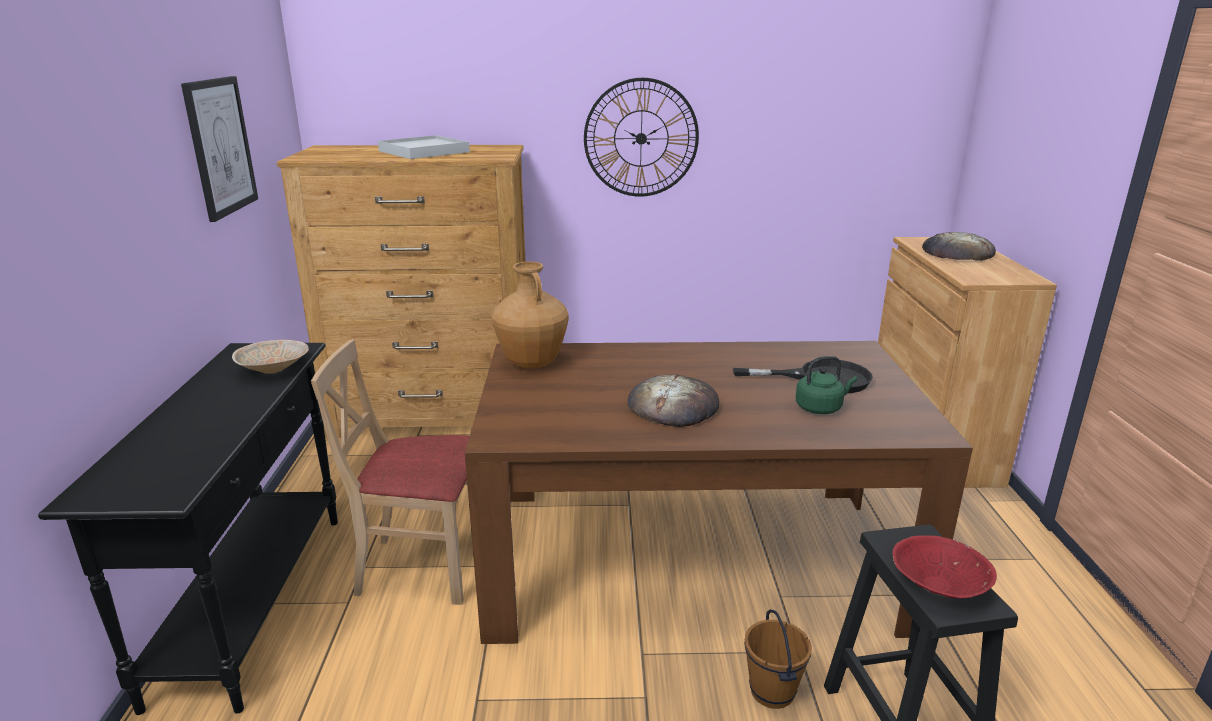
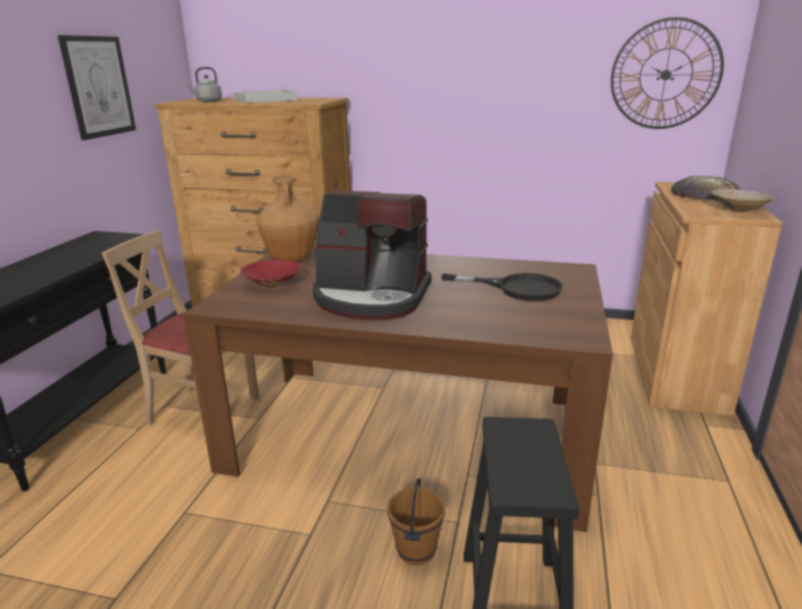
camera: 15 degrees right, 0 degrees up
(275, 370) = (103, 248): beige bowl -> beige bowl (739, 210)
(347, 156) = (207, 101): none -> grey kettle
(641, 138) = (442, 93): wall clock -> wall clock (665, 74)
(673, 406) = (372, 297): bread -> coffee machine
(821, 408) = (496, 310): green kettle -> none
(938, 585) = (520, 470): red bowl -> red bowl (273, 284)

